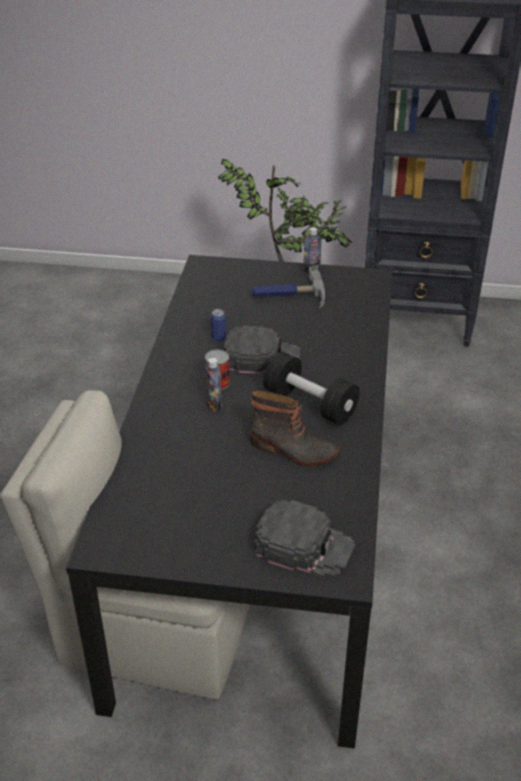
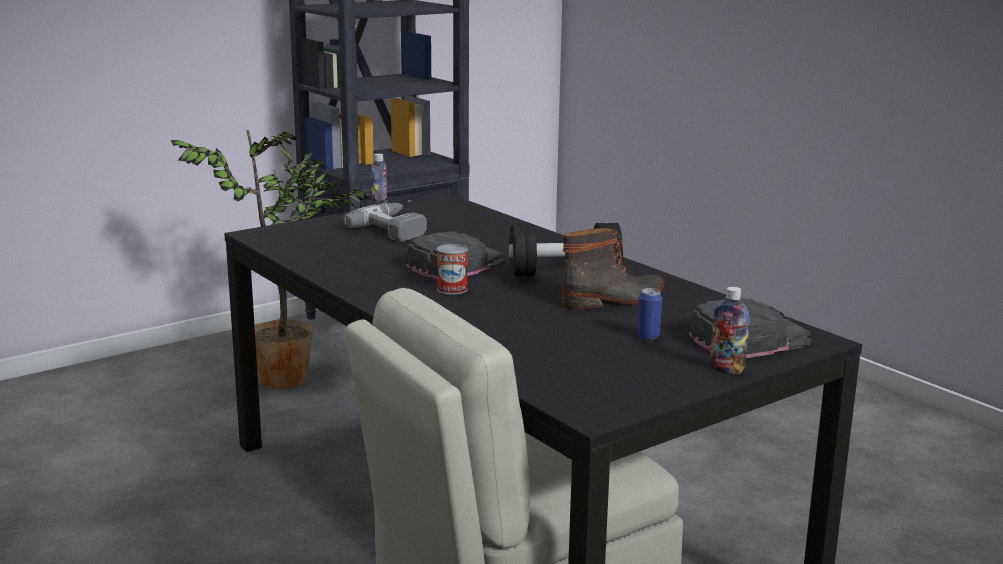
camera: 45 degrees left, 20 degrees down
(214, 405) = (482, 301): bottle -> bottle (727, 369)
(218, 338) = (386, 267): can -> can (648, 336)
(288, 296) = (395, 229): hammer -> power drill

